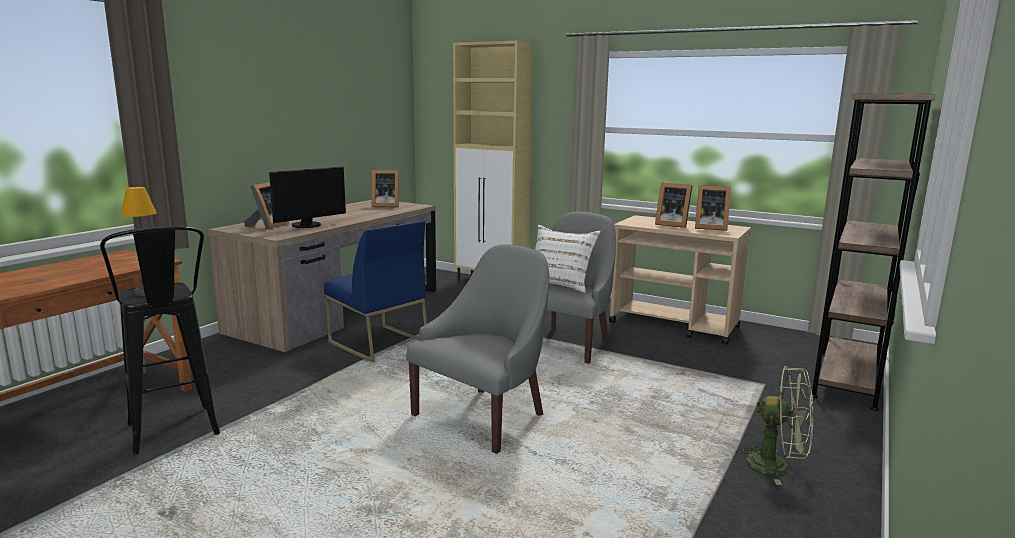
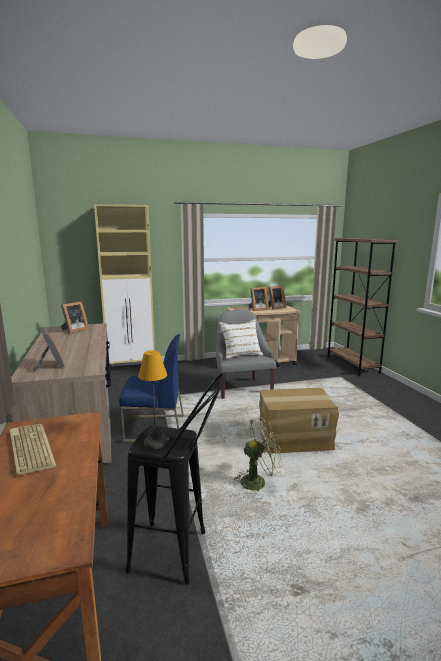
camera: 45 degrees left, 0 degrees up
(85, 264) = (29, 448): none -> keyboard
(308, 225) = (81, 357): monitor -> none
(484, 416) = (294, 439): grey armchair -> cardboard box
(777, 466) = (404, 406): green fan -> green fan (258, 481)

